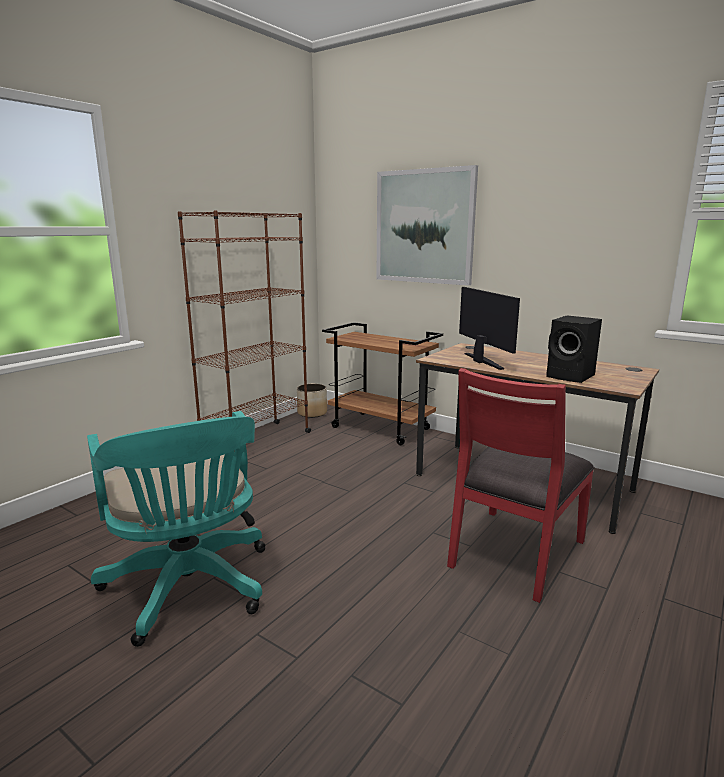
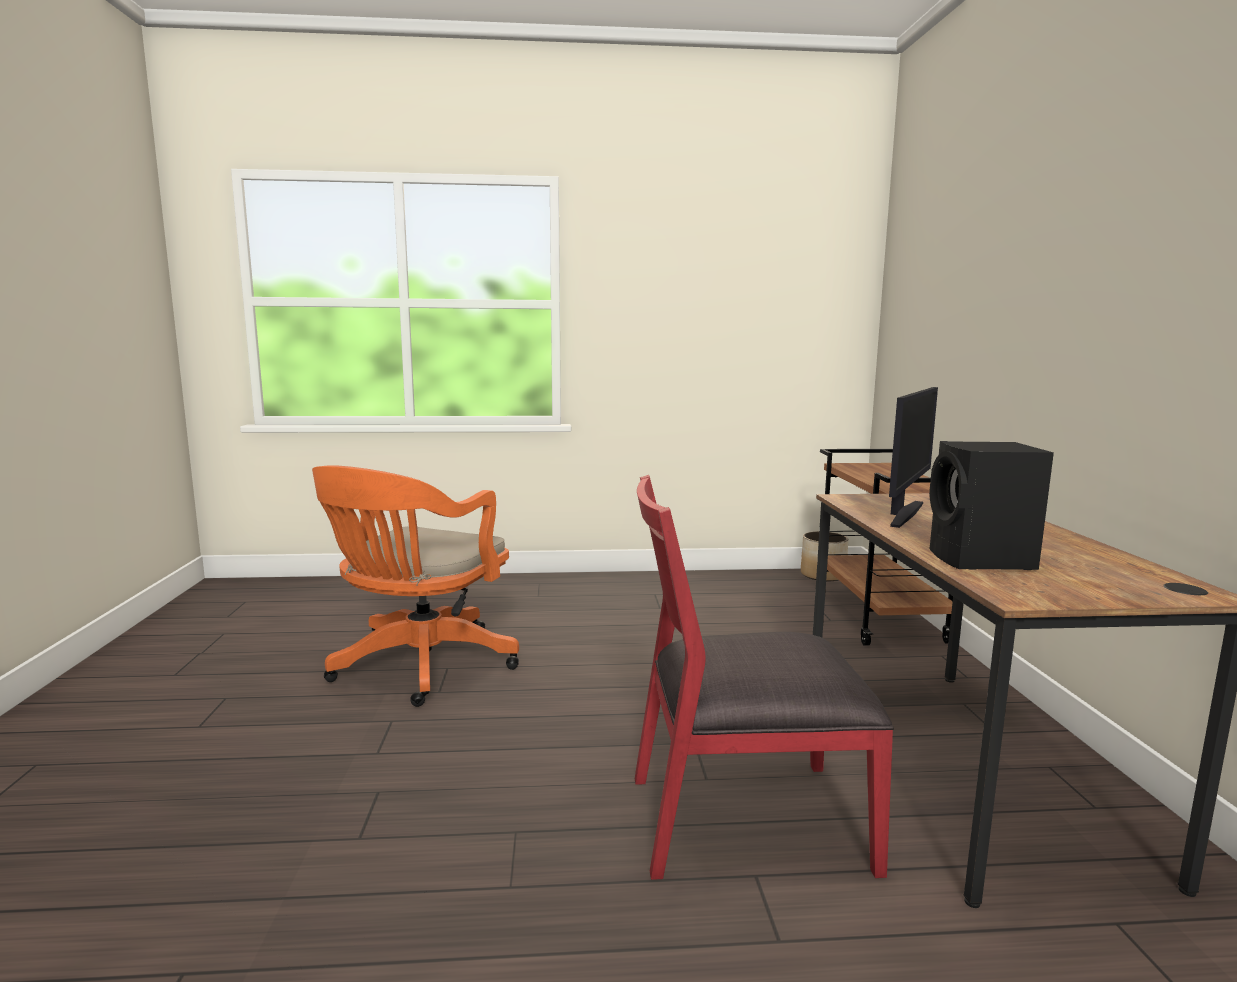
camera: 50 degrees right, 5 degrees down
(190, 590) = (419, 667): turquoise office chair -> orange office chair
(257, 442) = (700, 583): brown bookcase -> none
(424, 227) = (980, 294): picture -> none

